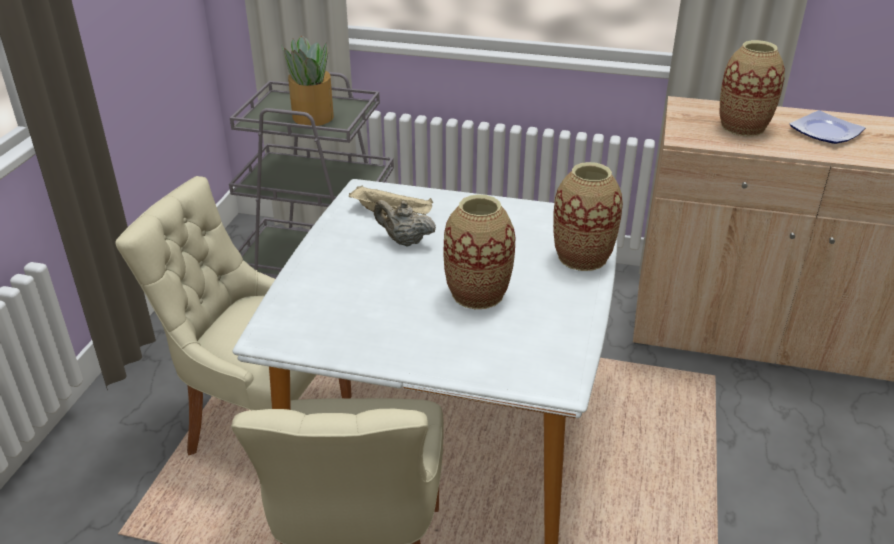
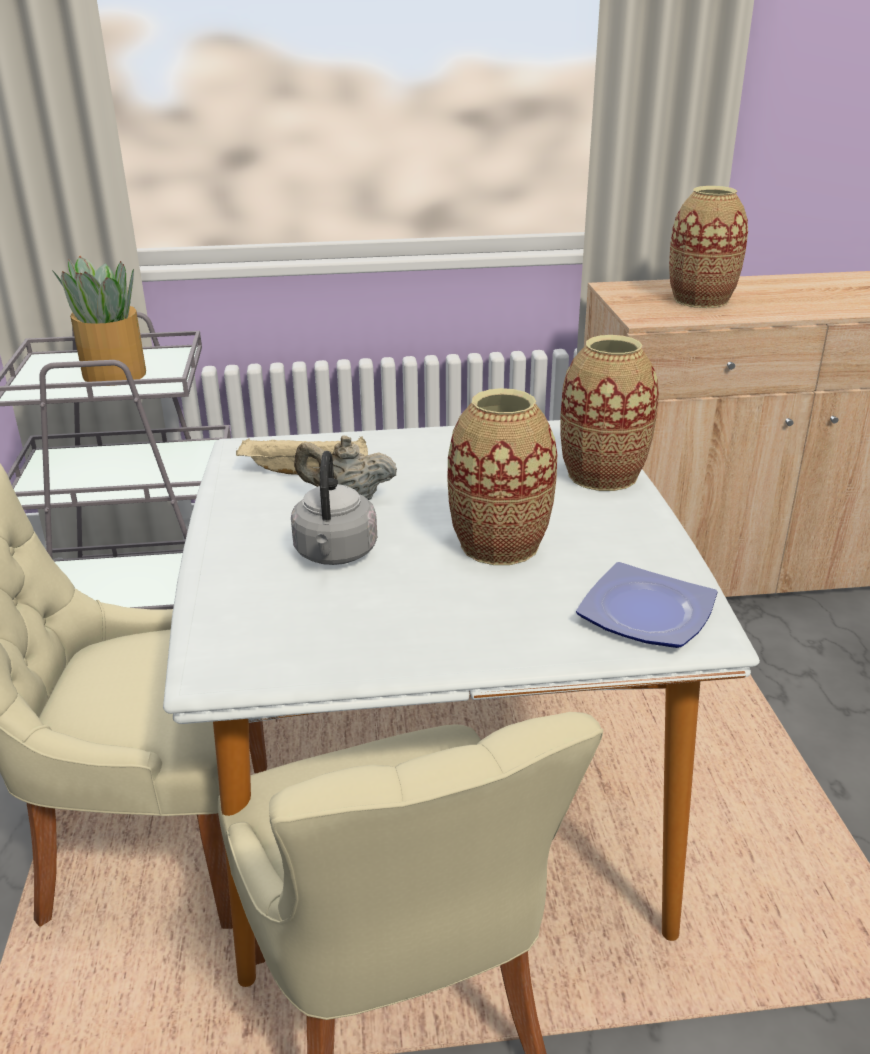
camera: 20 degrees left, 5 degrees down
(374, 278) = (335, 554): none -> grey kettle
(823, 132) = (791, 293): plate -> plate (643, 613)

